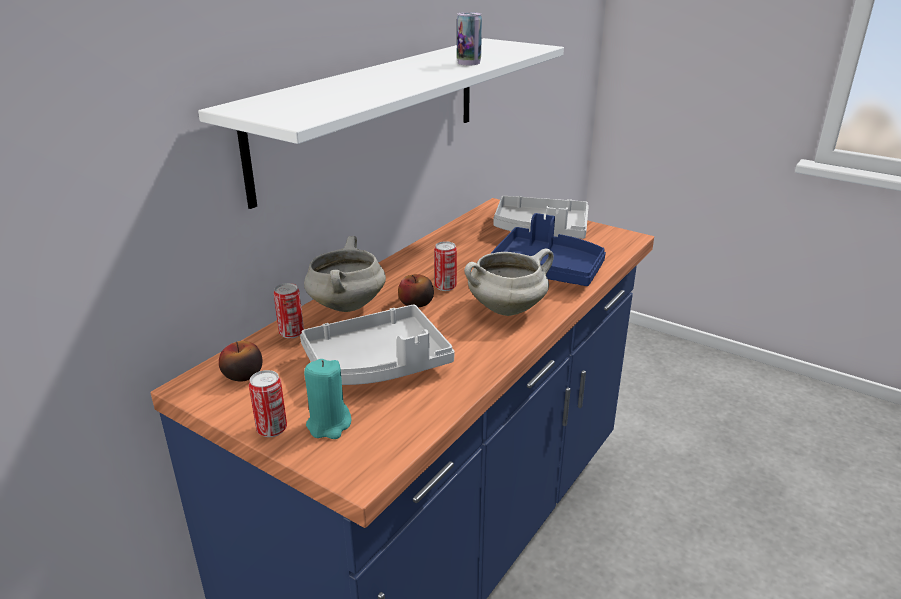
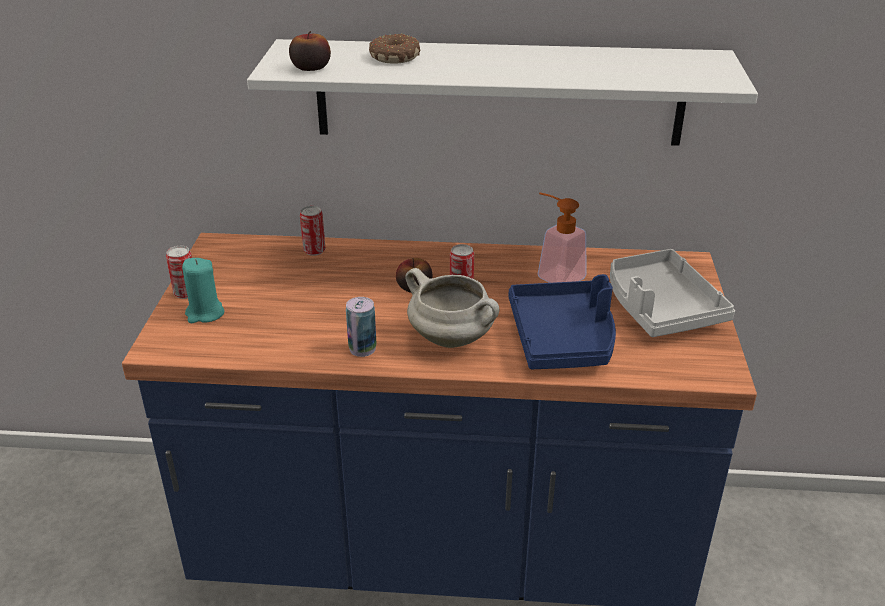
camera: 60 degrees right, 5 degrees up
(243, 375) = (242, 255): apple -> apple (310, 68)
(342, 88) = (394, 57): none -> donut
(346, 305) = (379, 256): white cooking pot -> none
(378, 363) = (300, 304): grey tray -> none
(463, 248) = (555, 275): none -> soap dispenser
(468, 63) = (574, 73): can -> can (362, 348)

